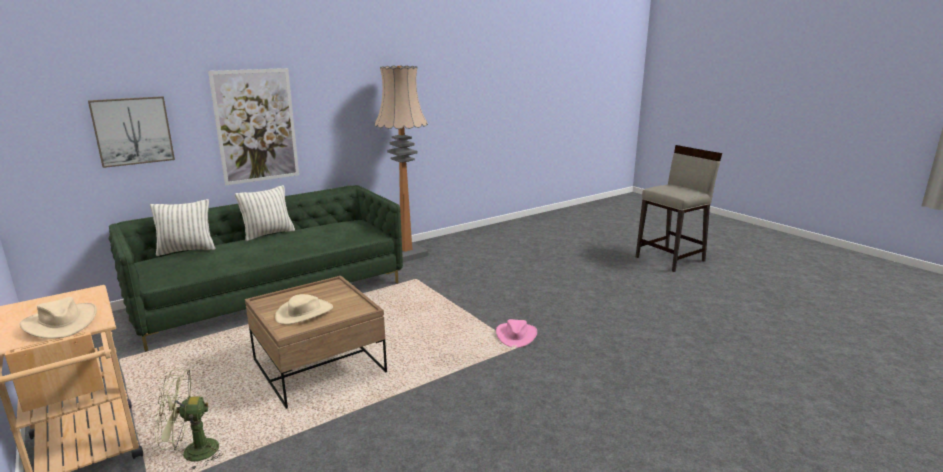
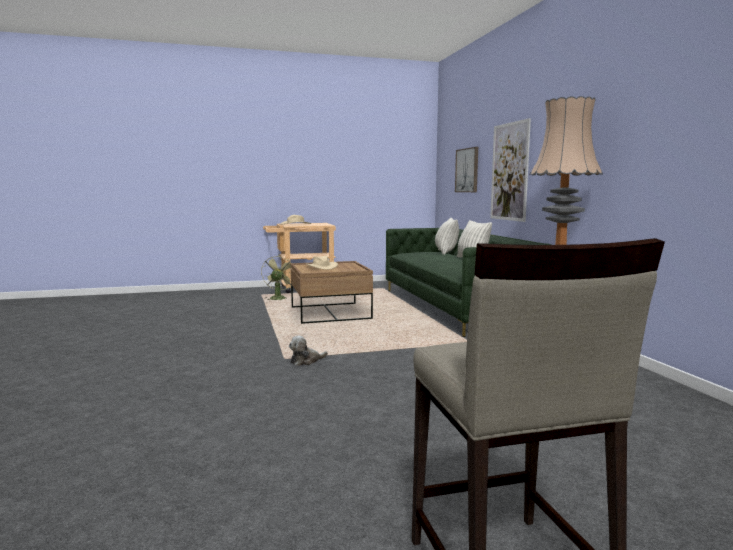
camera: 110 degrees right, 10 degrees down
(516, 335) = (306, 361): pink hat -> plush toy

